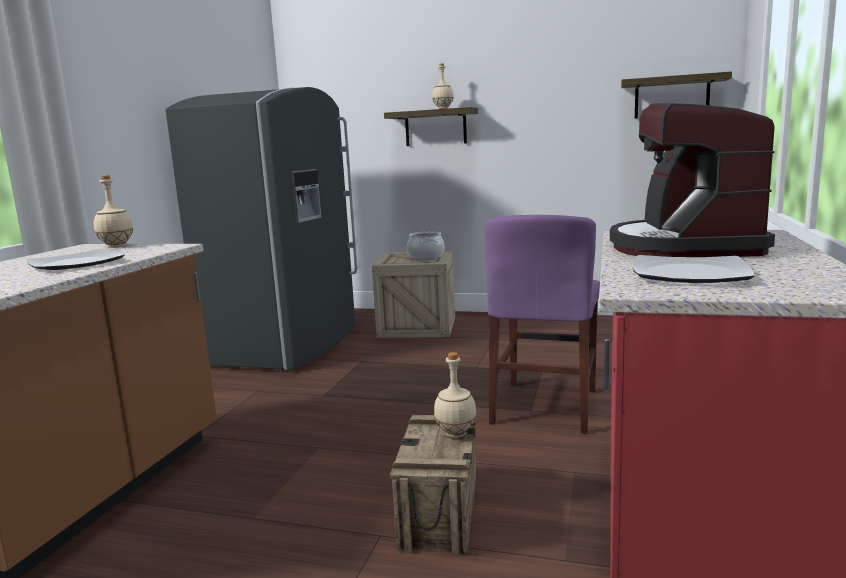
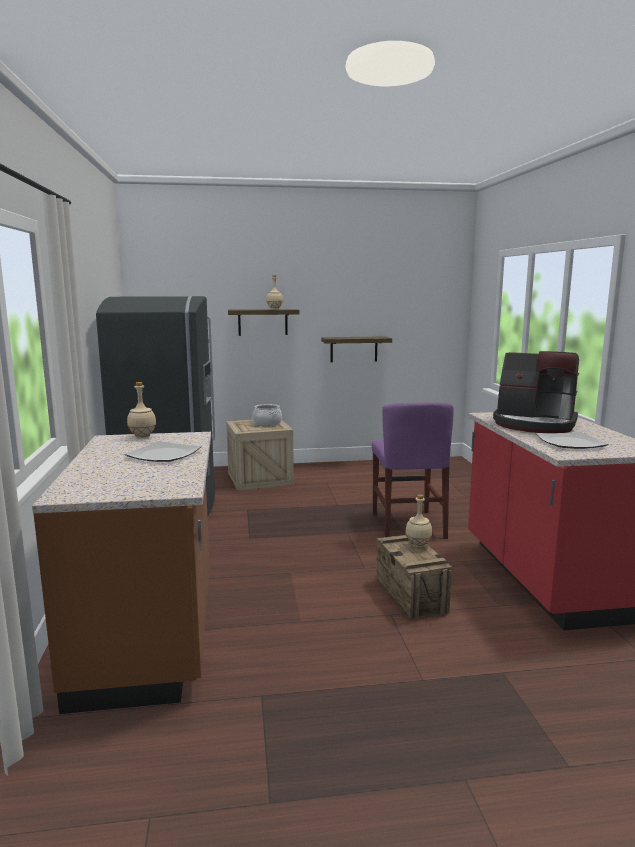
camera: 25 degrees left, 0 degrees up
(671, 97) = (429, 309): shelf -> shelf (353, 349)
(683, 247) = (534, 424): coffee machine -> coffee machine turned 45 degrees counterclockwise

